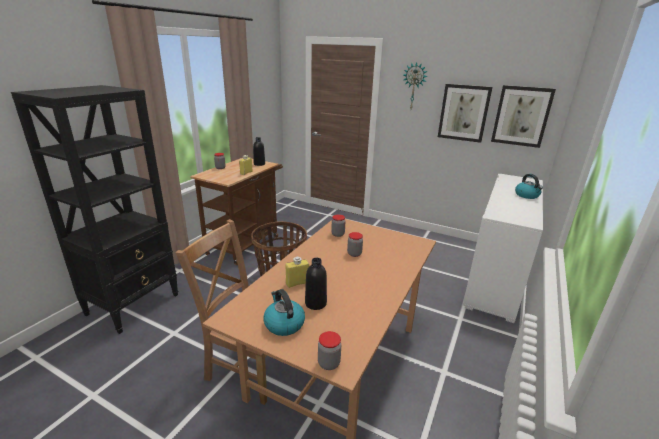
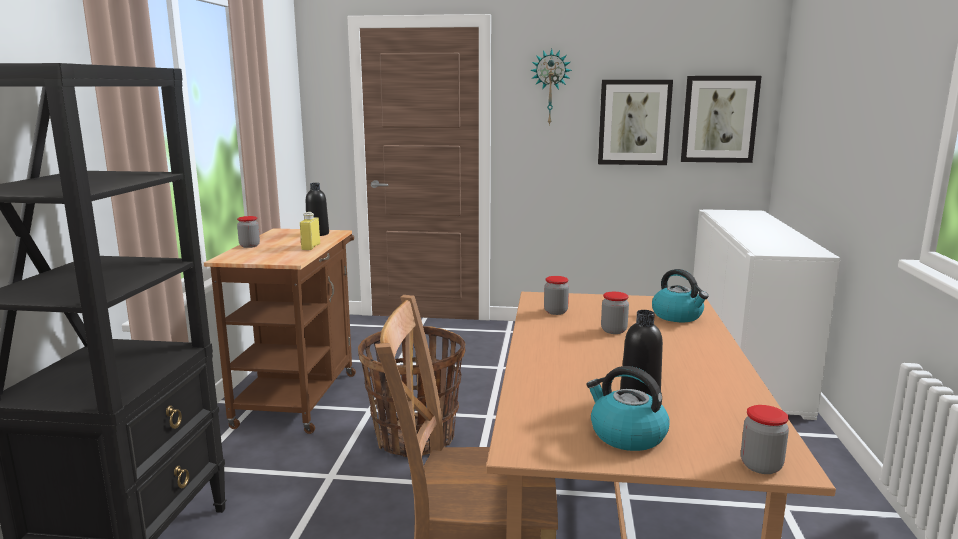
camera: 20 degrees left, 10 degrees down
(297, 283) = (576, 381): yellow bottle -> none
(527, 195) = (770, 227): kettle -> kettle (678, 316)

